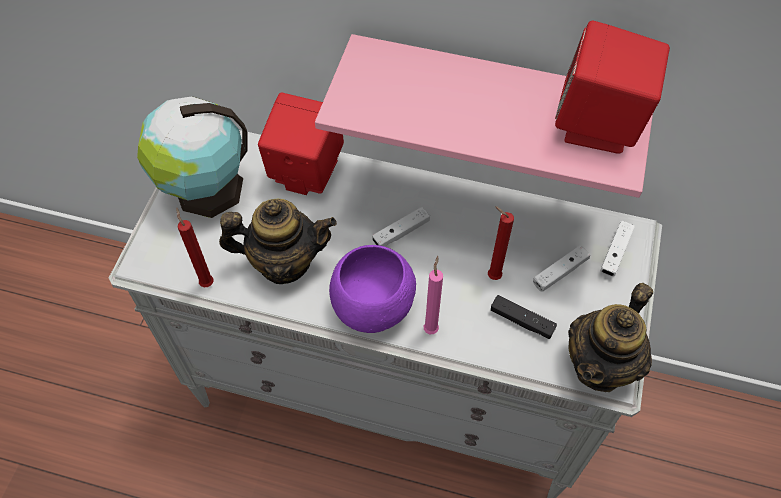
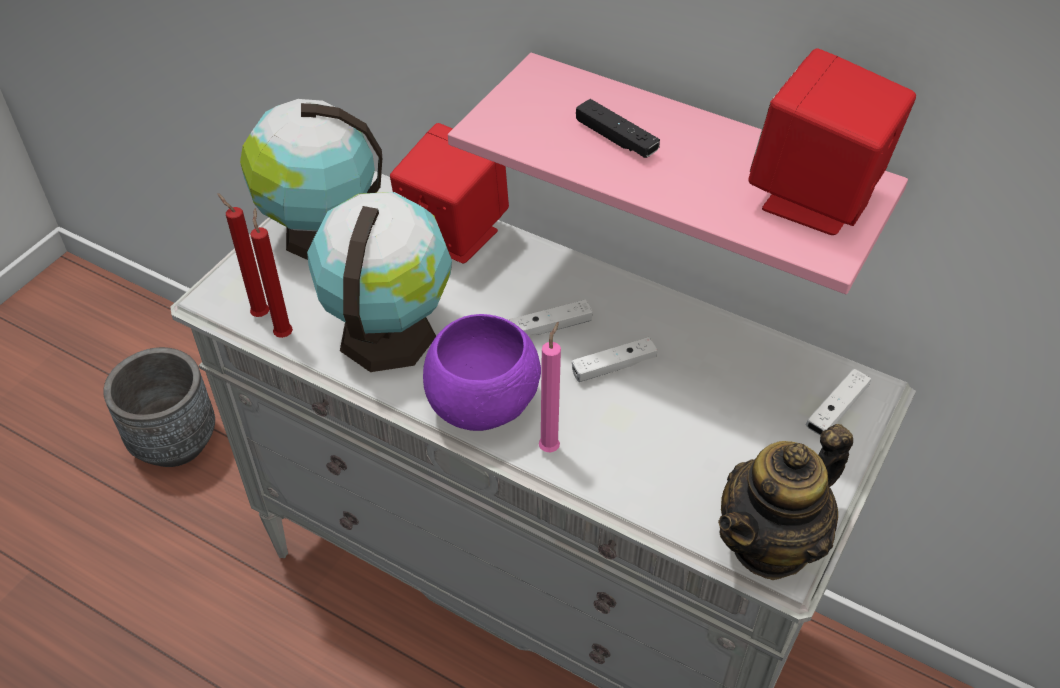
camera: 15 degrees right, 10 degrees down
(96, 337) = (175, 442): none -> grey planter
(284, 262) = (388, 331): teapot -> globe
(491, 275) = (654, 402): red candle -> red candle (258, 314)
(522, 321) = (677, 465): black game controller -> black game controller (616, 139)
(560, 272) = (749, 417): white game controller -> white game controller (613, 366)

